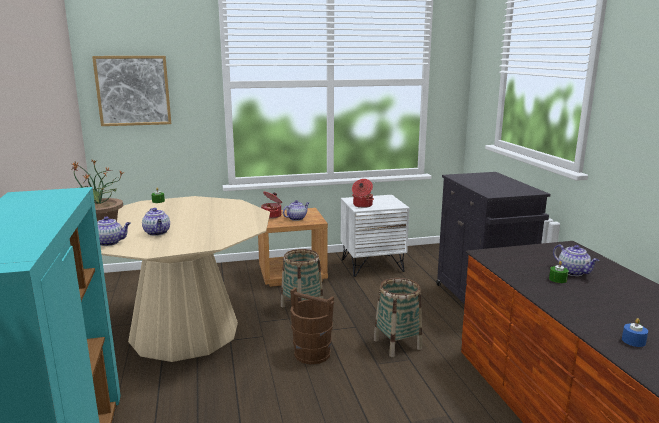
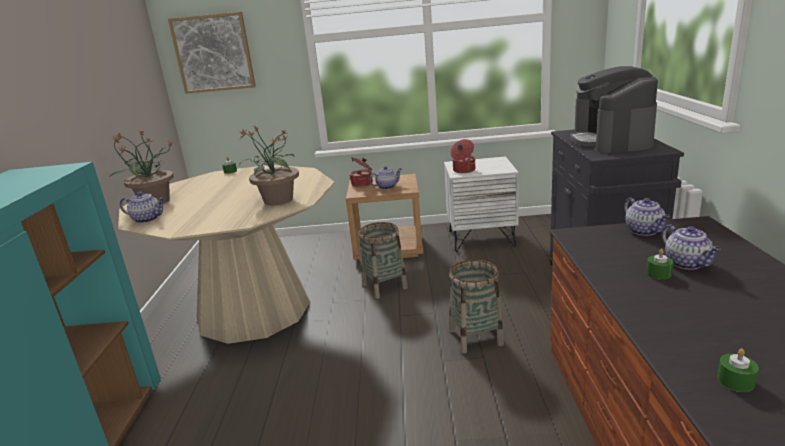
camera: 15 degrees right, 5 degrees up
(157, 233) = (201, 208): teapot -> teapot (644, 231)
(229, 227) = (277, 200): none -> potted plant
(312, 354) = (374, 344): brown bucket -> none
(493, 183) = (611, 140): none -> coffee machine
(633, 341) = (735, 381): blue candle -> green candle

